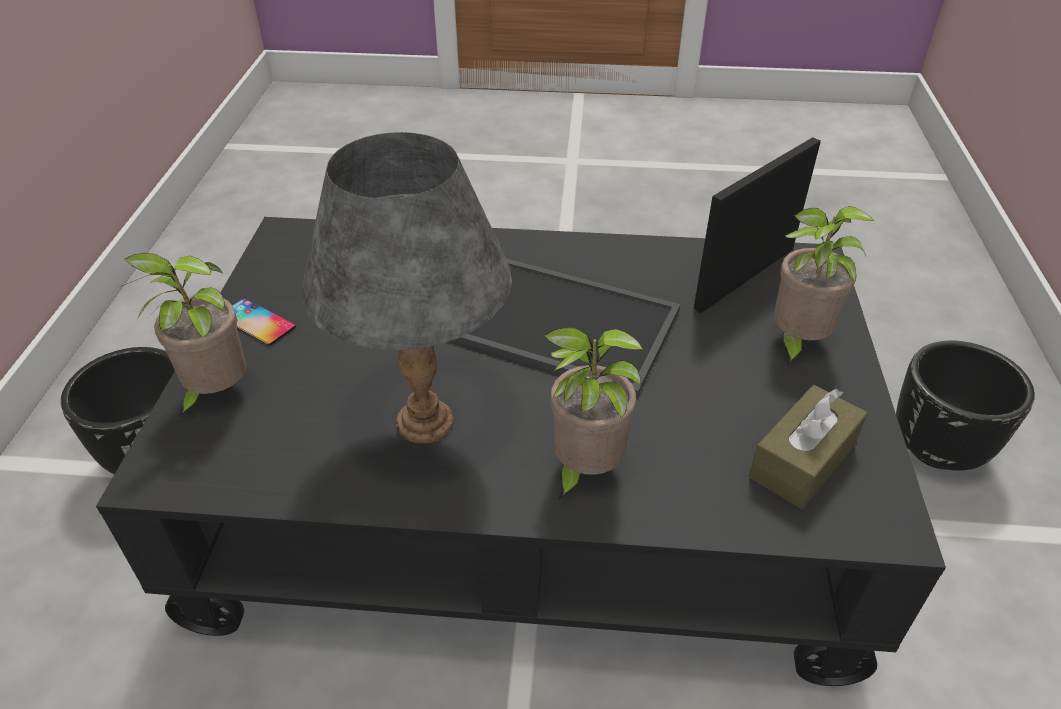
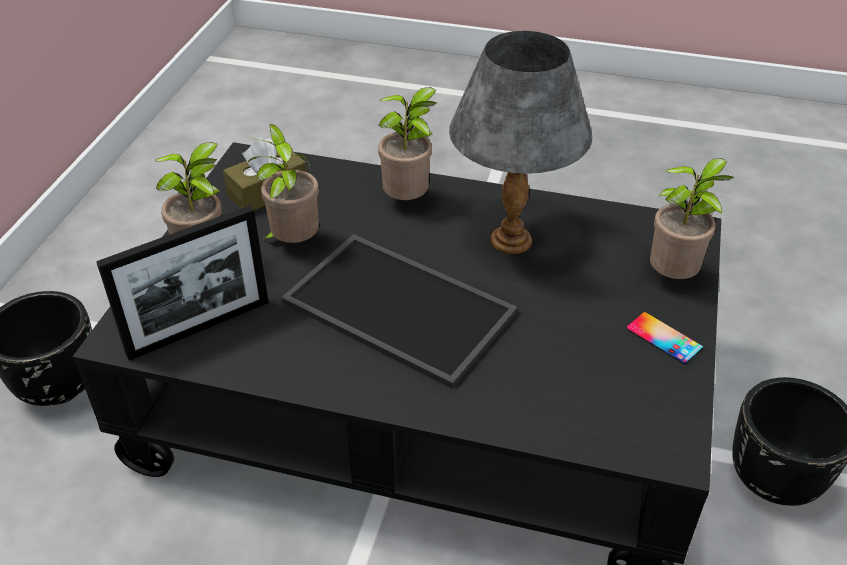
camera: 170 degrees left, 0 degrees up
(712, 381) = (293, 243): none -> potted plant

